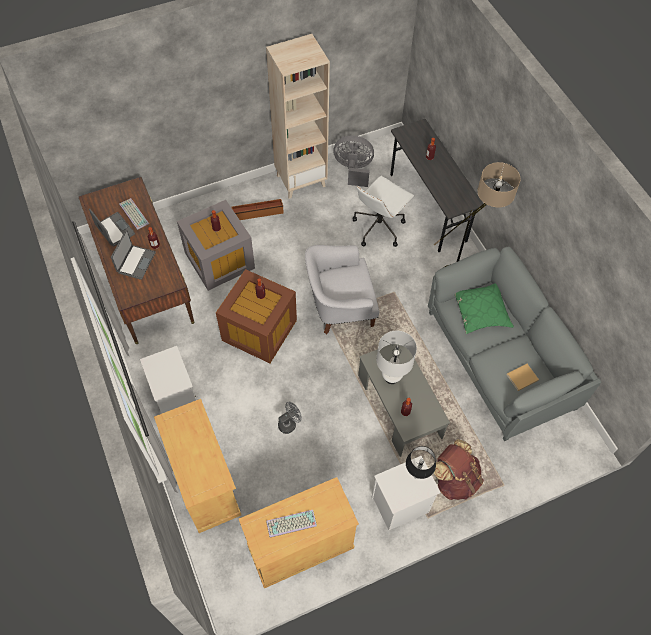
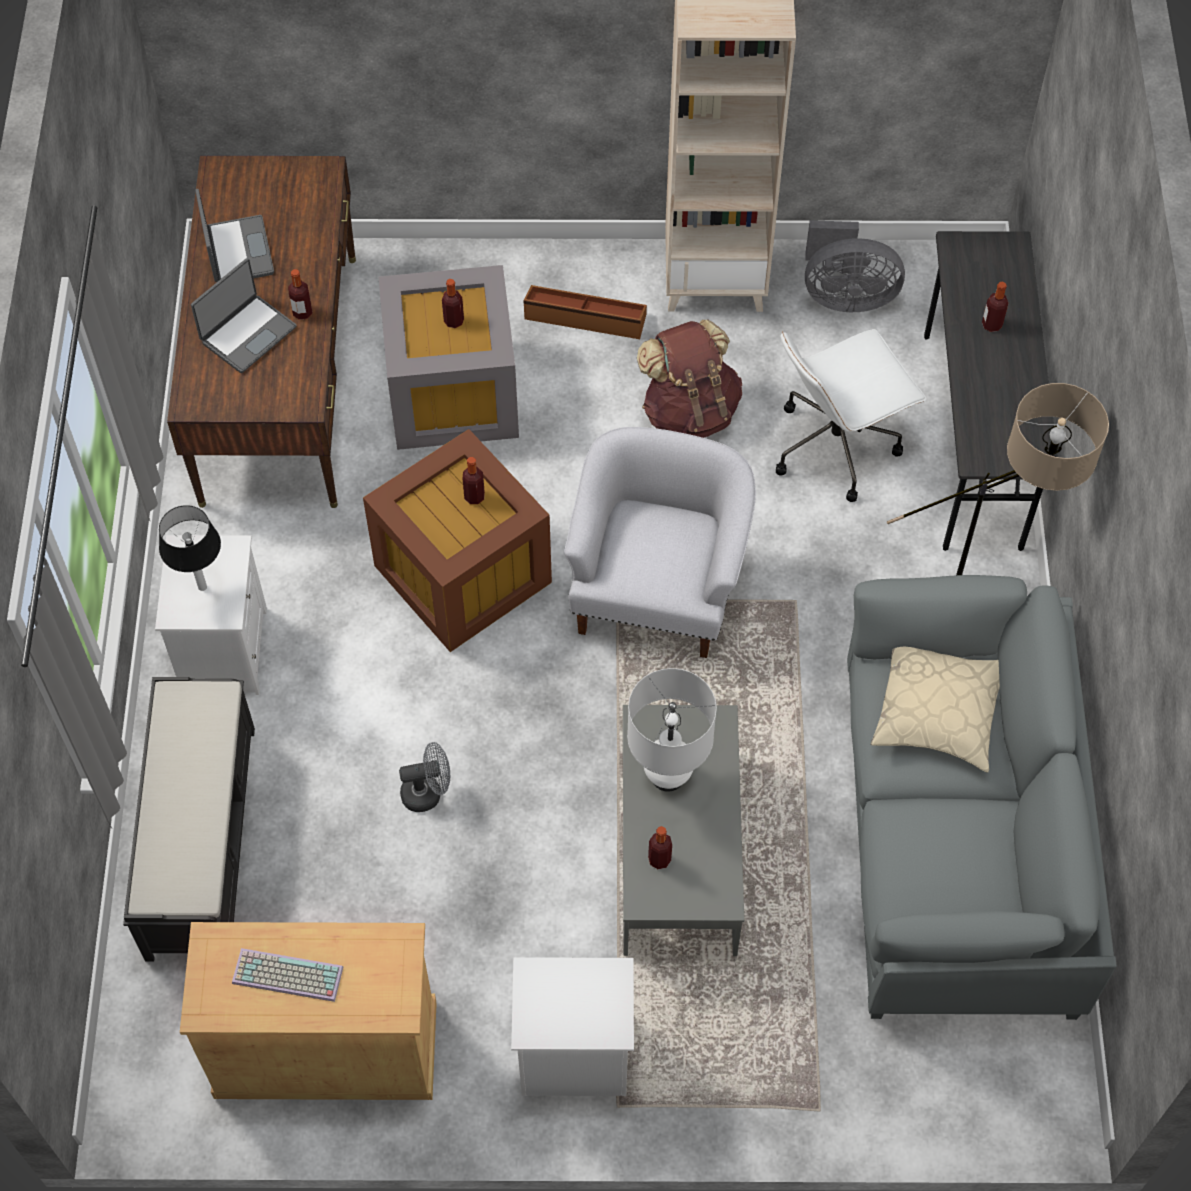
camera: 25 degrees right, 0 degrees up
(133, 214) = (290, 230): keyboard -> none
(205, 481) = (201, 839): beige cabinet -> black bench
(339, 307) = (657, 589): white armchair -> white armchair turned 90 degrees clockwise
(353, 170) = (845, 296): grey fan -> grey fan turned 150 degrees clockwise
(416, 476) = (598, 996): table lamp -> table lamp (202, 586)
(455, 479) = (718, 1053): brown backpack -> brown backpack (689, 410)
(481, 311) = (937, 711): green pillow -> beige pillow
(521, 378) = (949, 889): beige book -> none

